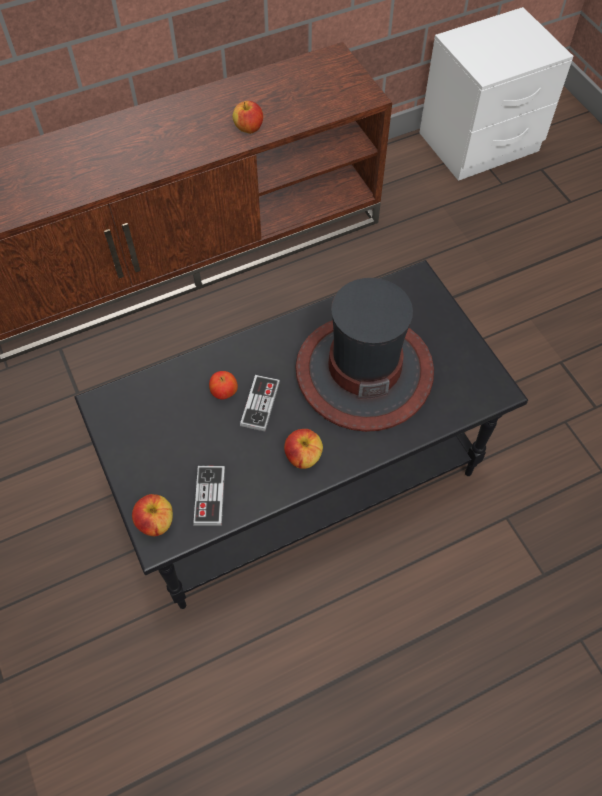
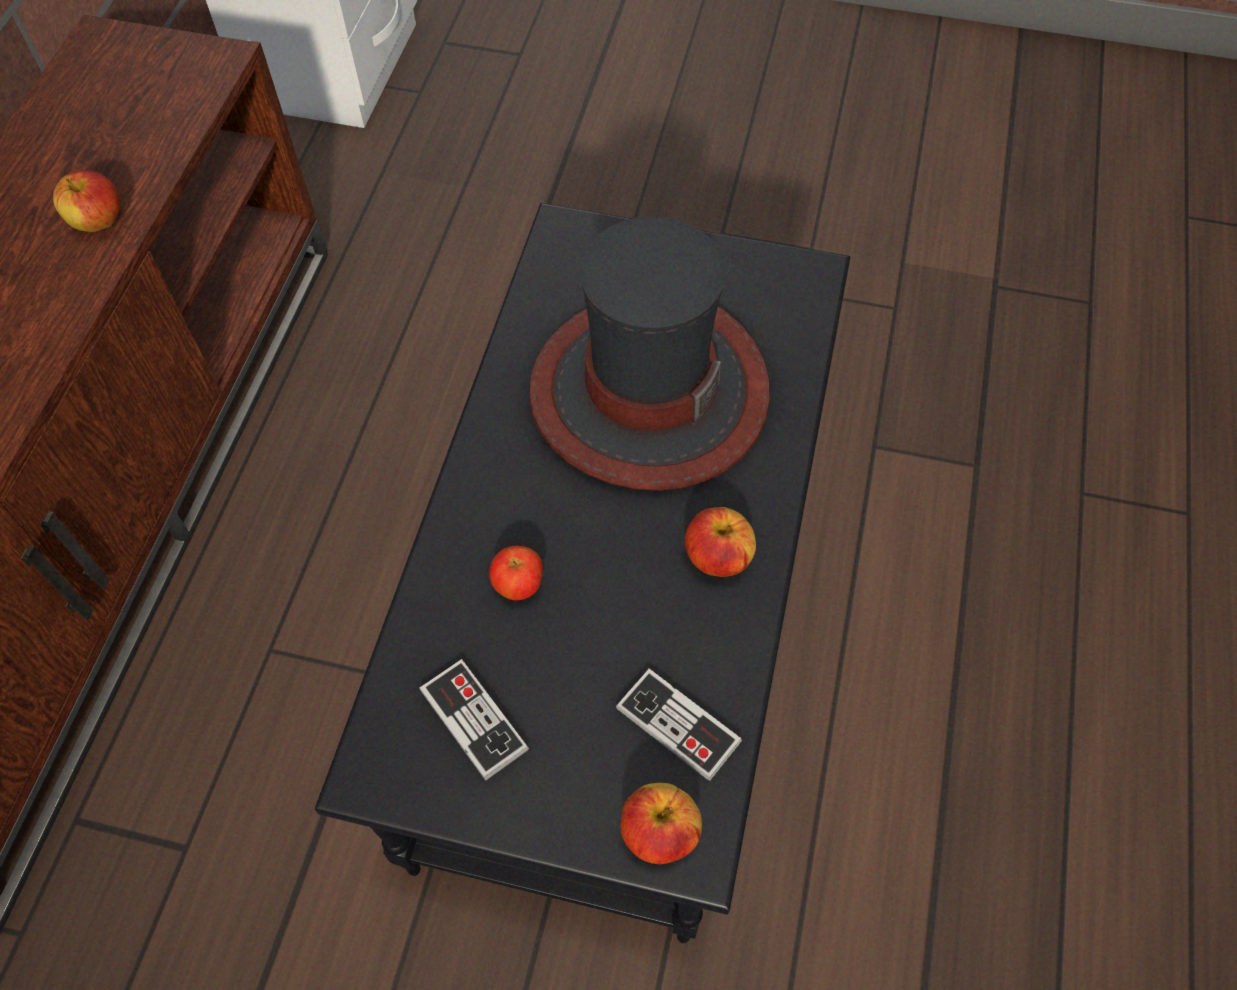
camera: 50 degrees left, 0 degrees up
(260, 404) = (582, 551): game controller -> game controller (474, 720)

